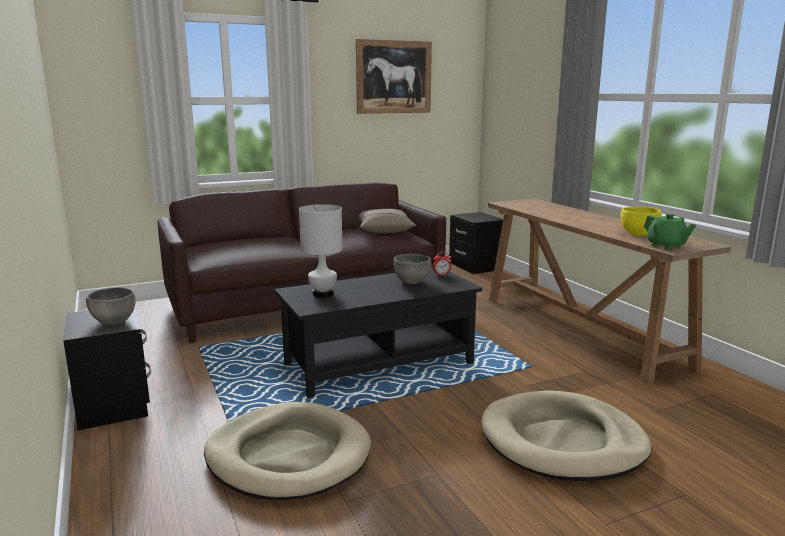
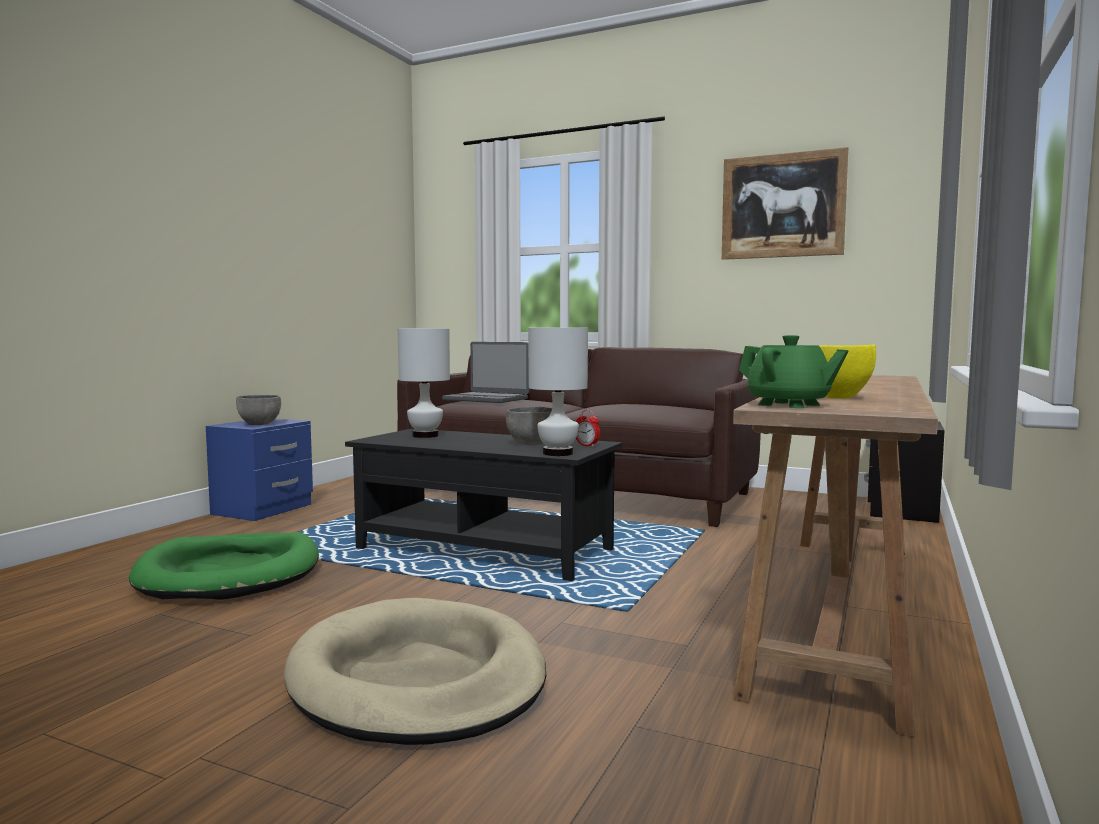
camera: 50 degrees right, 10 degrees down
(116, 404) = (264, 510): black nightstand -> blue nightstand
(232, 245) = (486, 399): none -> laptop
(288, 456) = (230, 573): beige dog bed -> green dog bed
(384, 230) = (676, 409): beige pillow -> none
(455, 286) = (557, 453): none -> white table lamp
(666, 246) = (789, 405): green teapot -> green teapot turned 60 degrees counterclockwise

